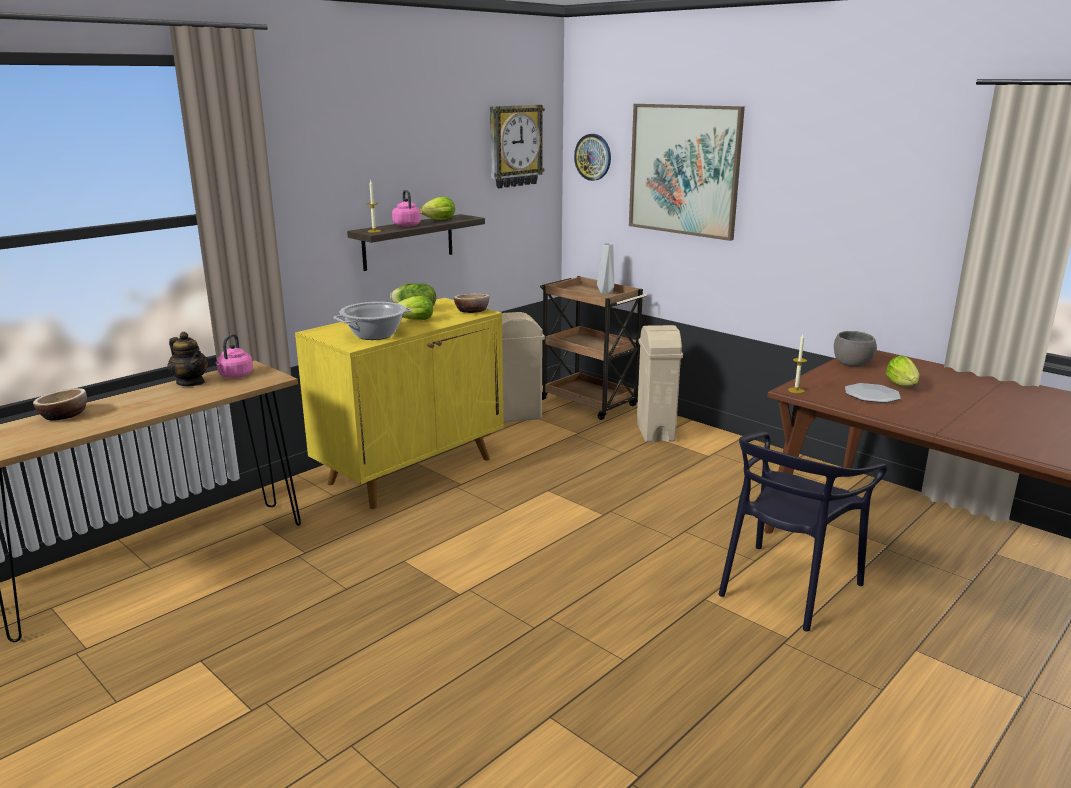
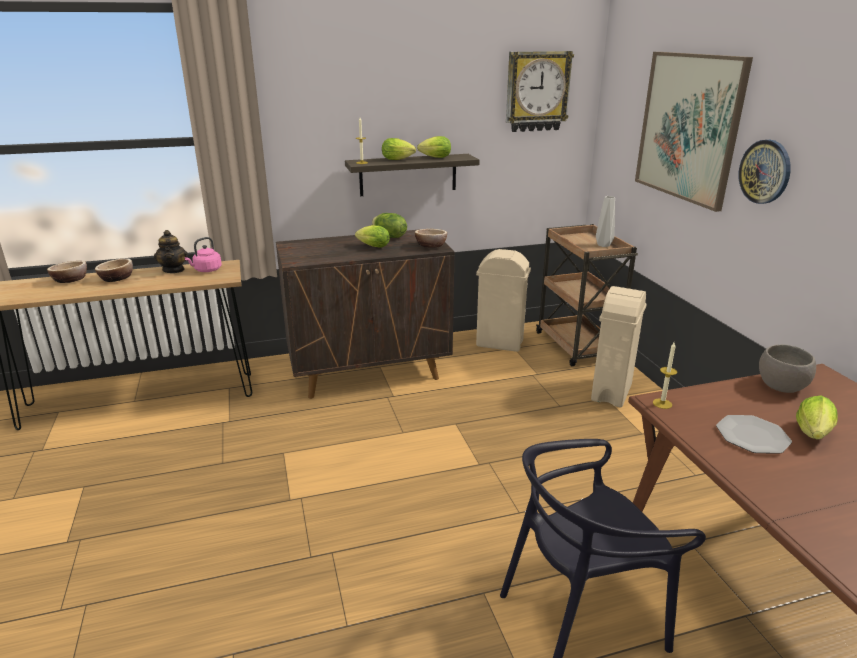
camera: 30 degrees right, 5 degrees up
(129, 403) = (117, 278): none -> bowl
(374, 335) = (323, 255): cooking pot -> none
(406, 225) = (399, 160): pink kettle -> lettuce
(412, 470) = (370, 372): yellow cabinet -> brown cabinet
(593, 157) = (619, 106): wall clock -> wall clock (765, 171)

